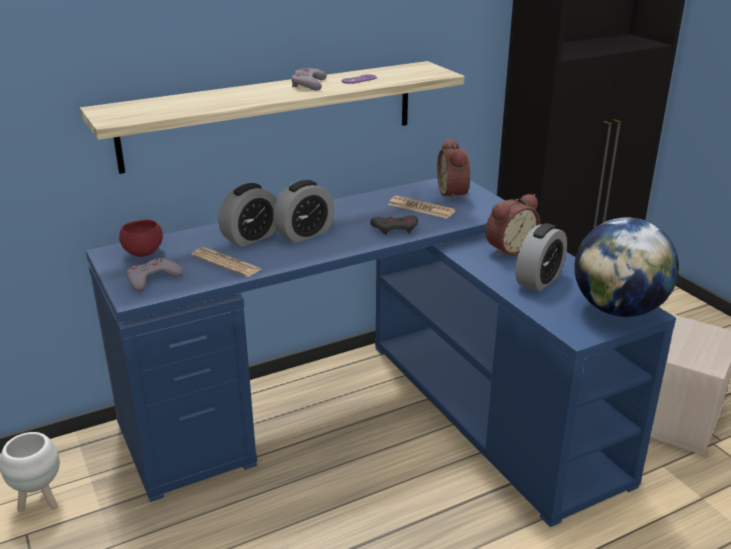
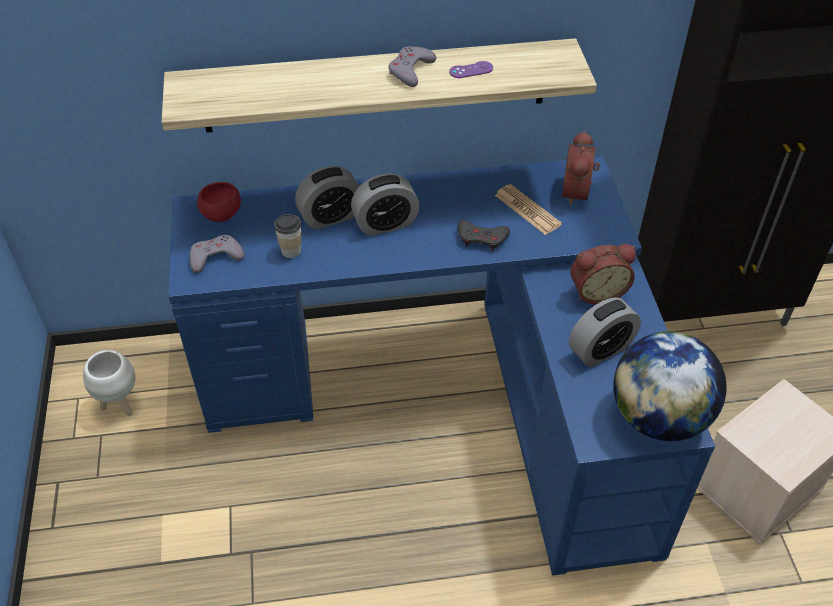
camera: 20 degrees right, 20 degrees up
(226, 263) = (291, 251): newspaper -> cup

